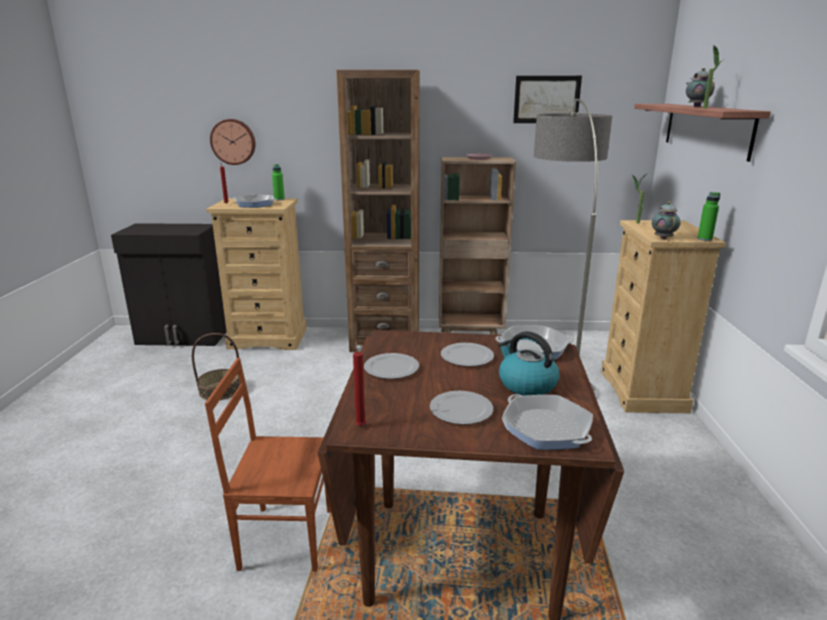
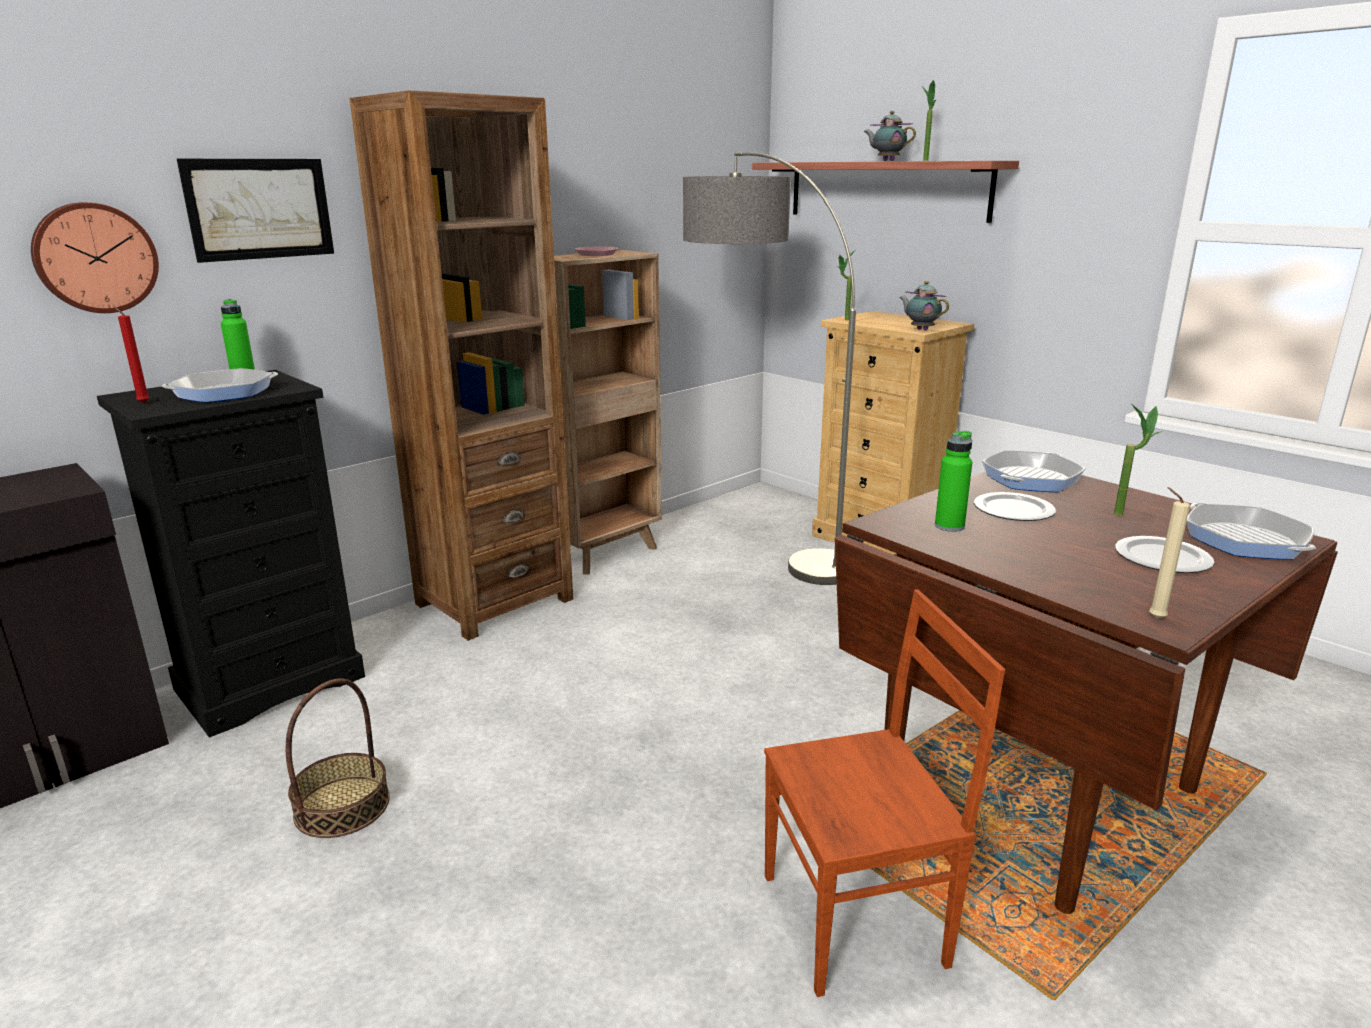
camera: 45 degrees left, 0 degrees up
(268, 338) = (271, 682): beige dresser -> black dresser
(285, 537) = (857, 921): brown chair -> brown chair turned 150 degrees counterclockwise
(360, 425) = (1153, 618): red candle -> beige candle
(392, 369) = (997, 552): plate -> none
(526, 384) = (1125, 512): kettle -> potted plant
(546, 99) = (650, 157): picture -> picture (259, 209)
(546, 428) = (1245, 540): frying pan -> frying pan turned 120 degrees counterclockwise
(704, 239) = (951, 324): green bottle -> green bottle (949, 526)

